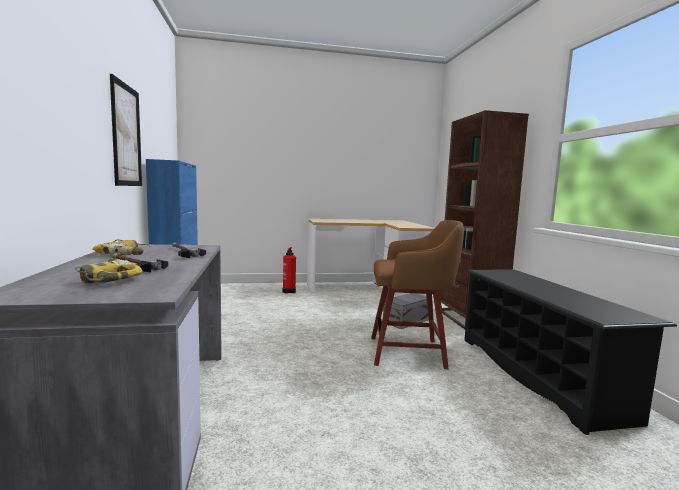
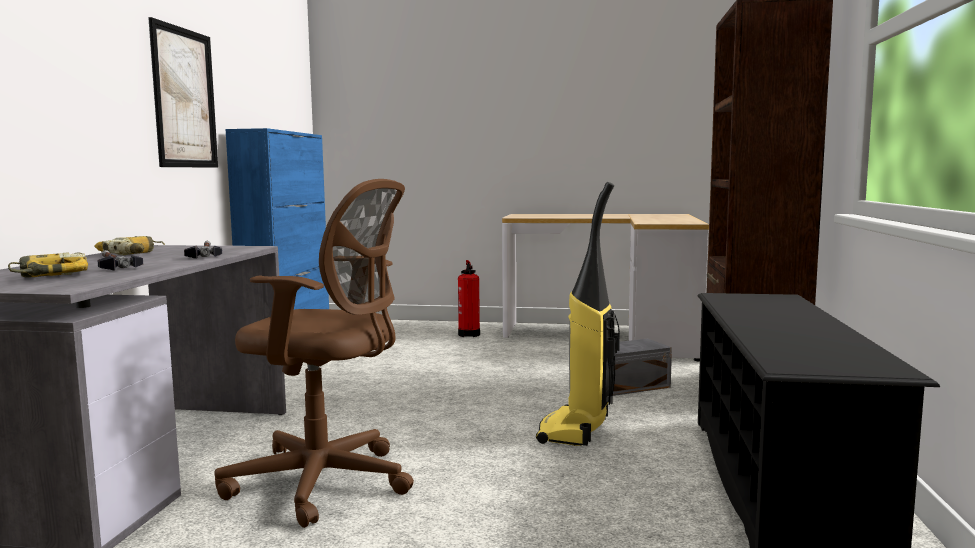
camera: 20 degrees right, 0 degrees up
(298, 410) = (327, 483): none -> brown office chair
(410, 352) = (575, 431): brown stool -> vacuum cleaner

